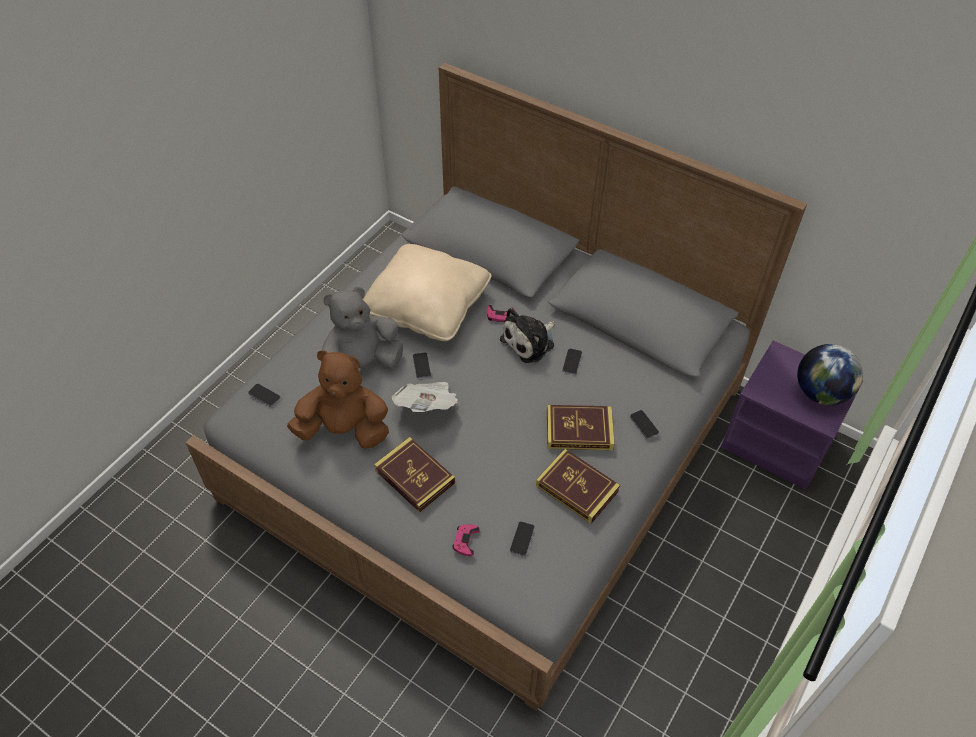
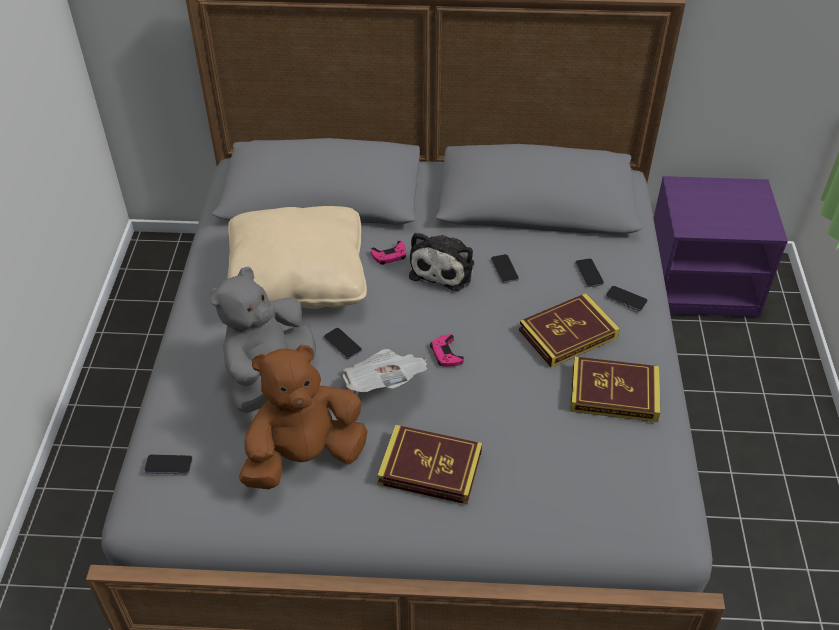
camera: 30 degrees left, 5 degrees down
(465, 541) = (543, 508): pink game controller -> pink game controller (446, 354)
(522, 539) = (601, 474): phone -> phone (589, 273)
(820, 393) = (743, 205): globe -> none

